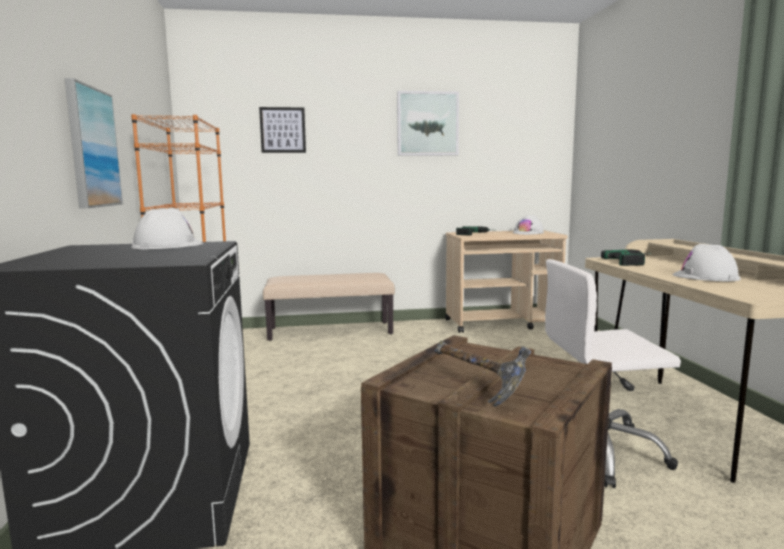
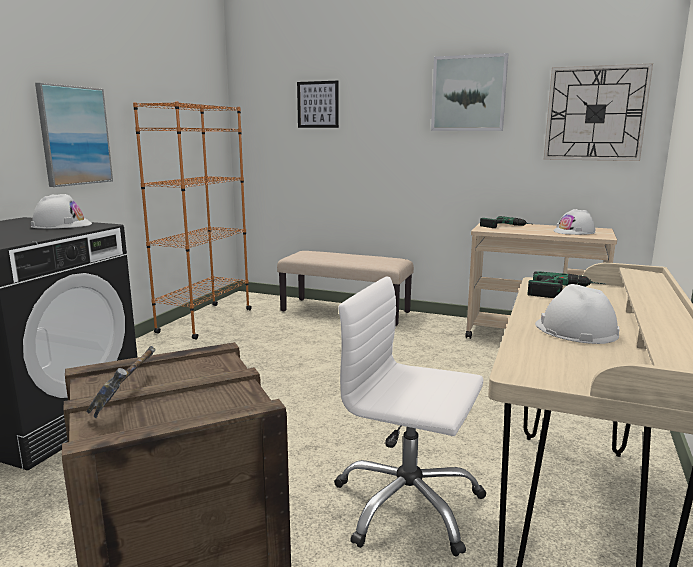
camera: 30 degrees right, 5 degrees up
(524, 142) = (595, 114): none -> wall clock

